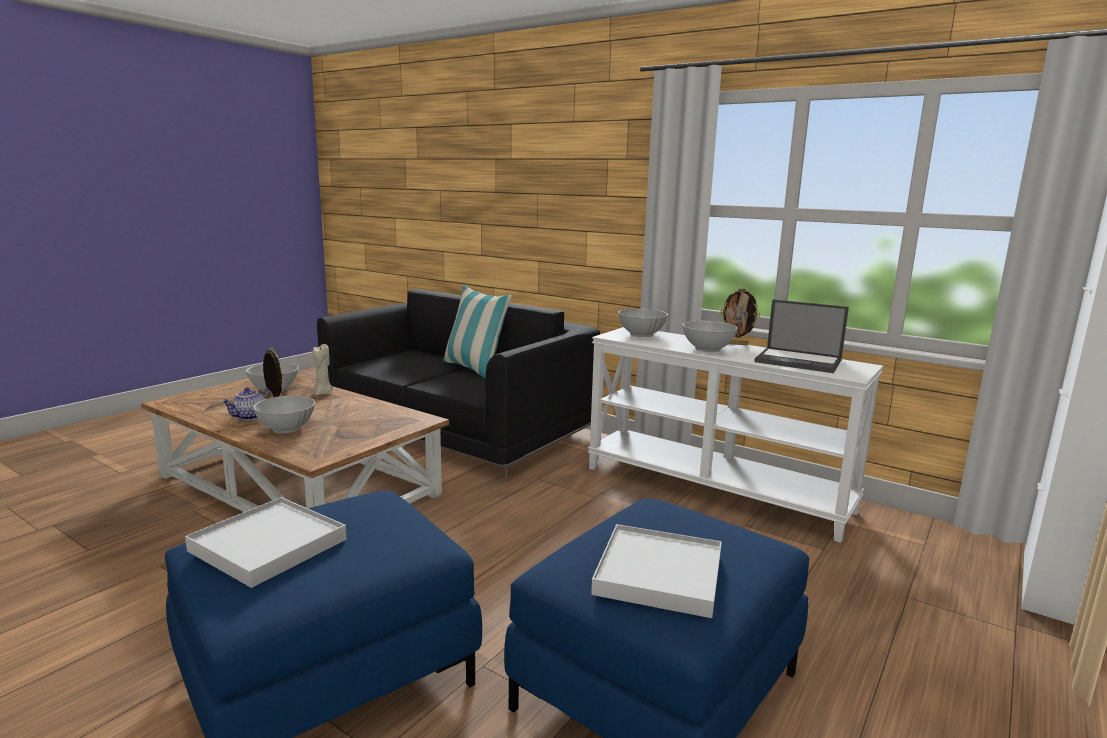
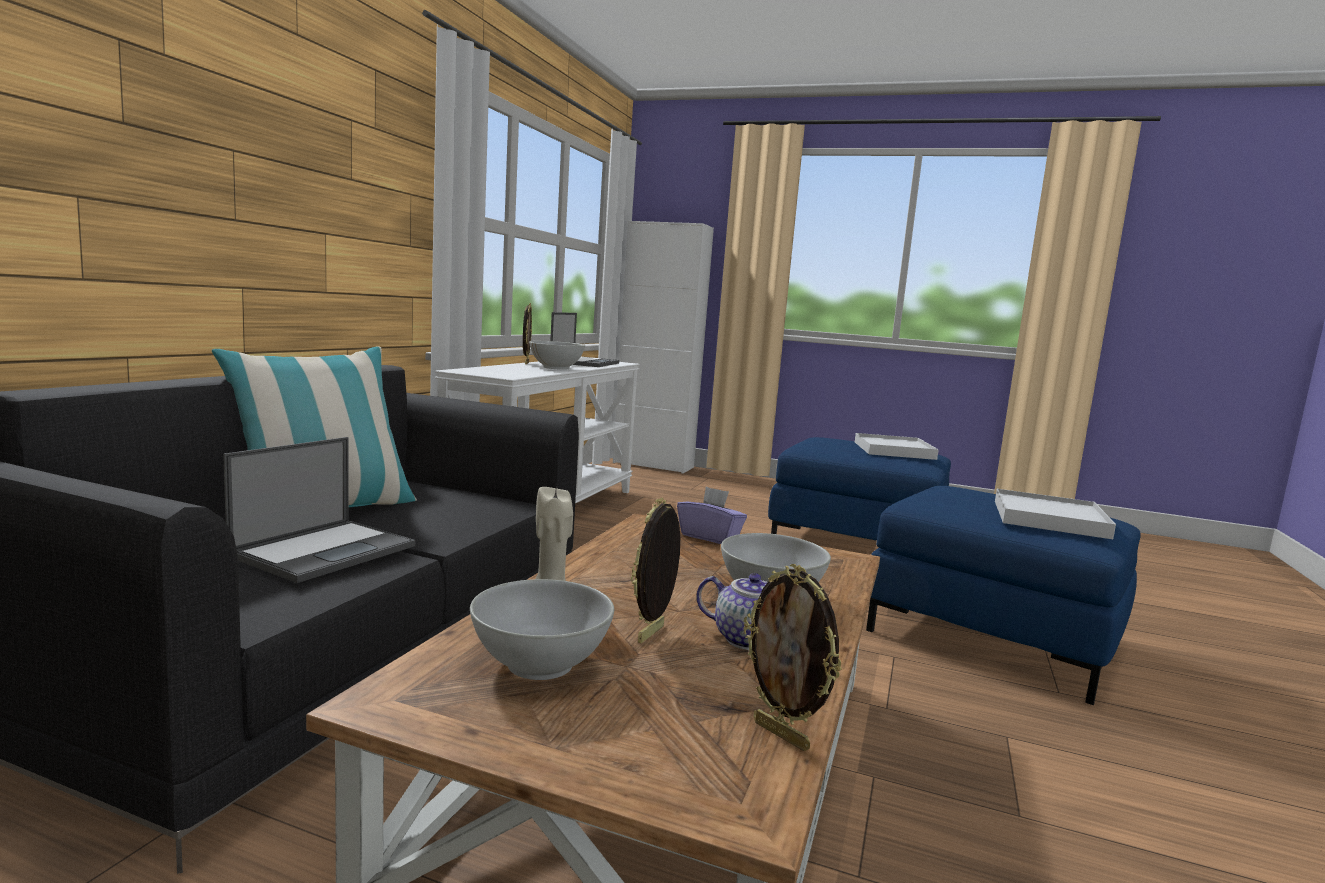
camera: 105 degrees left, 5 degrees down
(186, 410) = (782, 735): none -> picture frame
(387, 430) = (710, 536): none -> purple tissue box
(412, 368) = (326, 550): none -> laptop
(641, 334) = (494, 371): white bowl -> none

